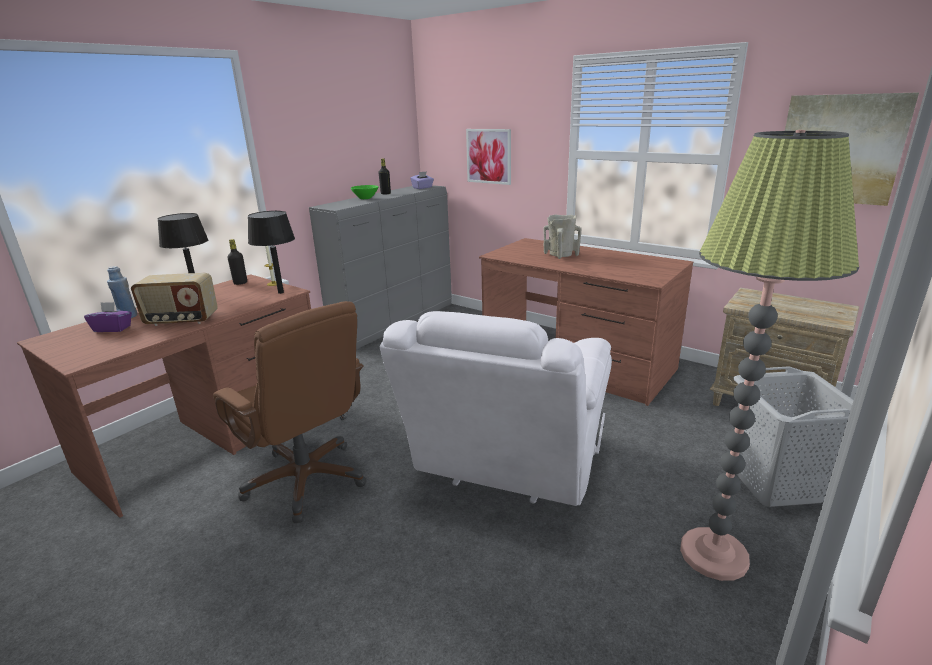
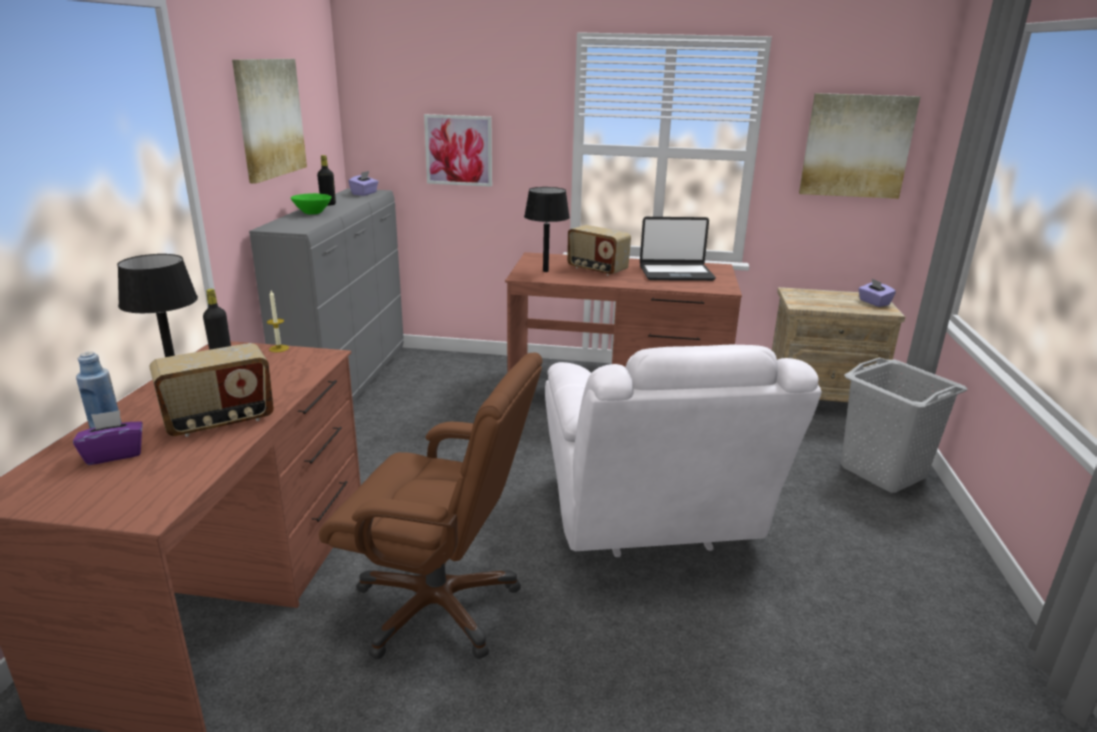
camera: 30 degrees left, 0 degrees up
(280, 292) = (312, 359): black table lamp -> black table lamp (545, 271)
(337, 131) = (269, 118): none -> picture
(561, 255) = (596, 270): beige vase -> radio
(626, 264) = (676, 273): none -> laptop
(714, 555) = (892, 546): floor lamp -> none
(831, 313) = (873, 302): none -> purple tissue box

